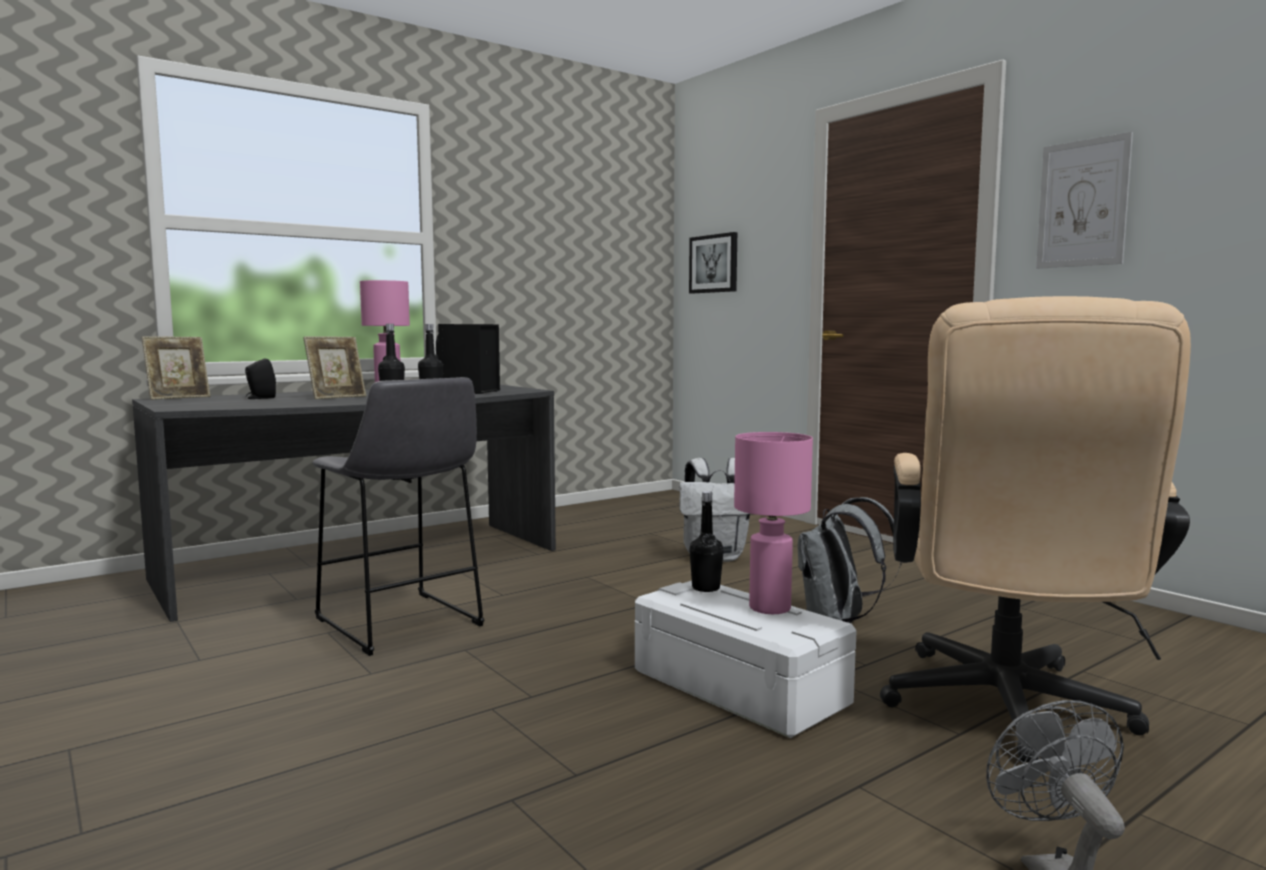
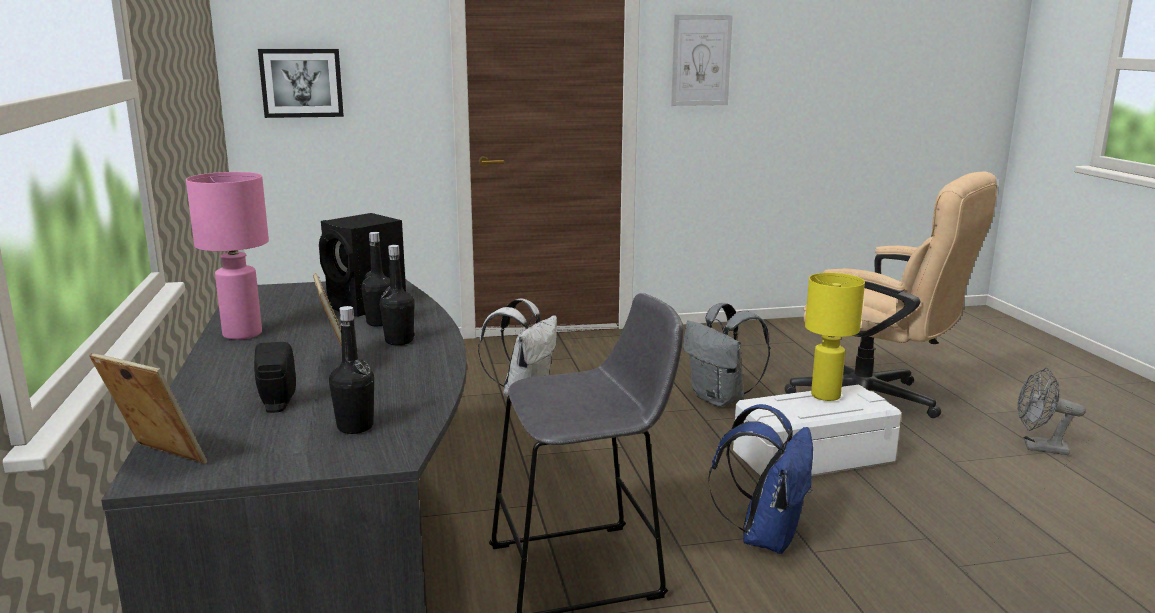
camera: 65 degrees left, 10 degrees up
(178, 397) = (156, 460): picture frame -> picture frame turned 45 degrees counterclockwise
(508, 682) = (765, 537): none -> blue backpack
(706, 588) = (771, 402): black bottle -> black bottle (355, 427)
(770, 608) = (826, 396): pink table lamp -> yellow table lamp

